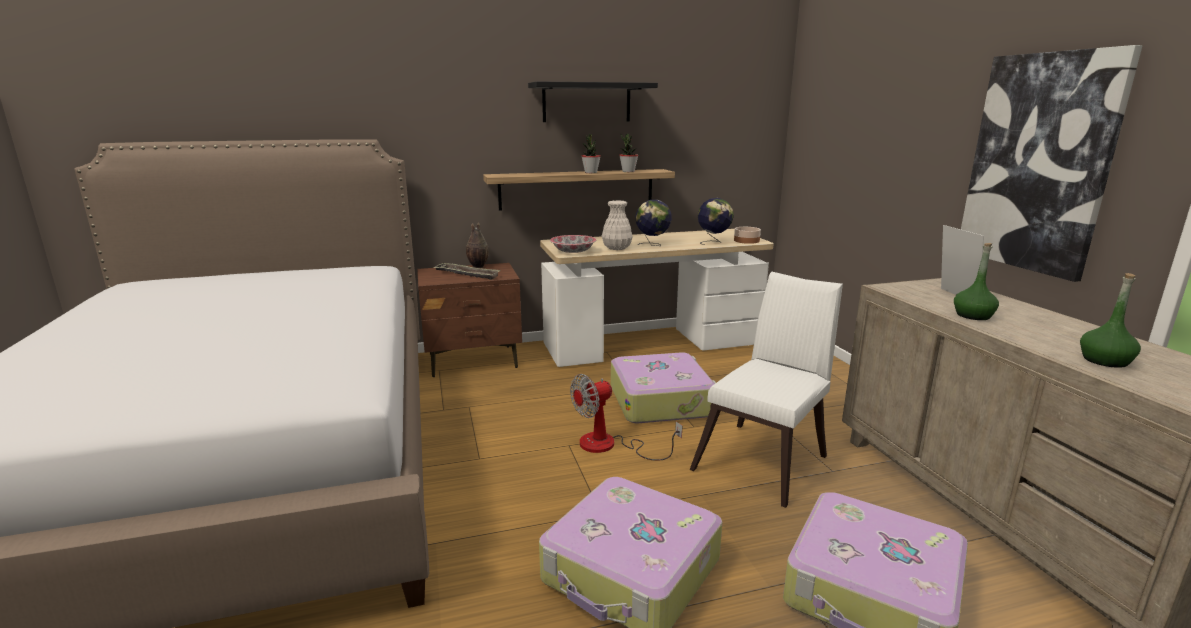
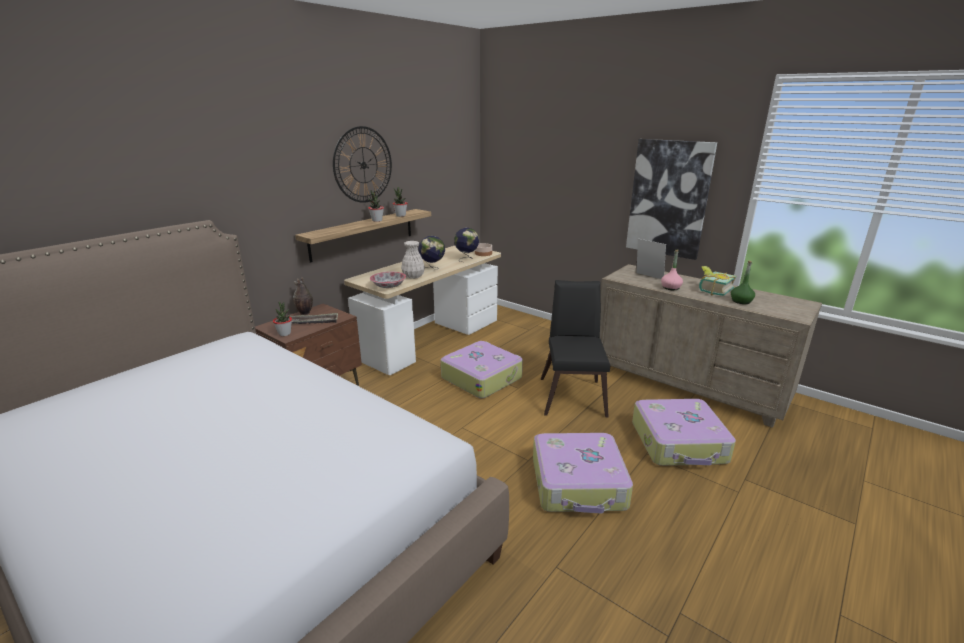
camera: 35 degrees left, 5 degrees up
(431, 279) = (284, 334): none -> potted plant
(586, 102) = (363, 165): black shelf -> wall clock
(610, 446) = (486, 418): fan -> none
(765, 459) = (573, 394): white chair -> black chair
(973, 316) = (670, 288): green bottle -> pink bottle
(1062, 334) = (712, 290): none -> book

